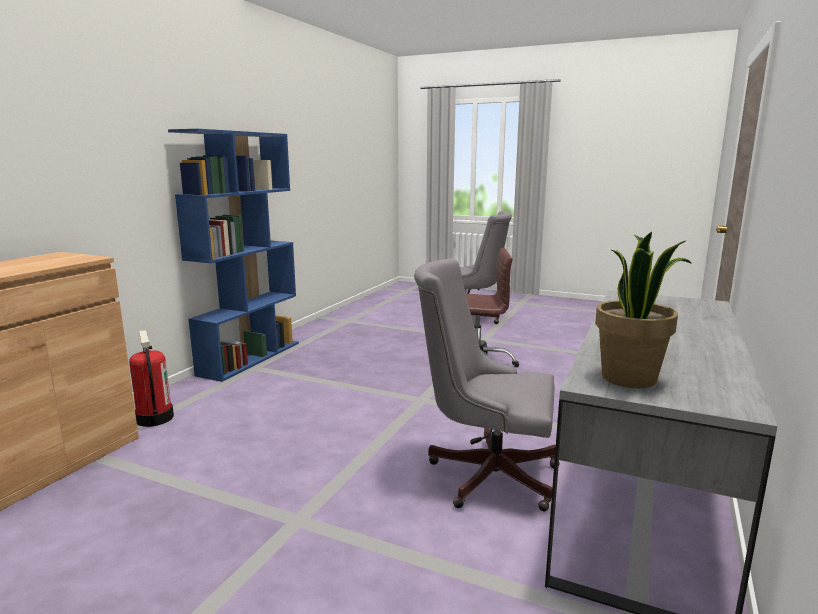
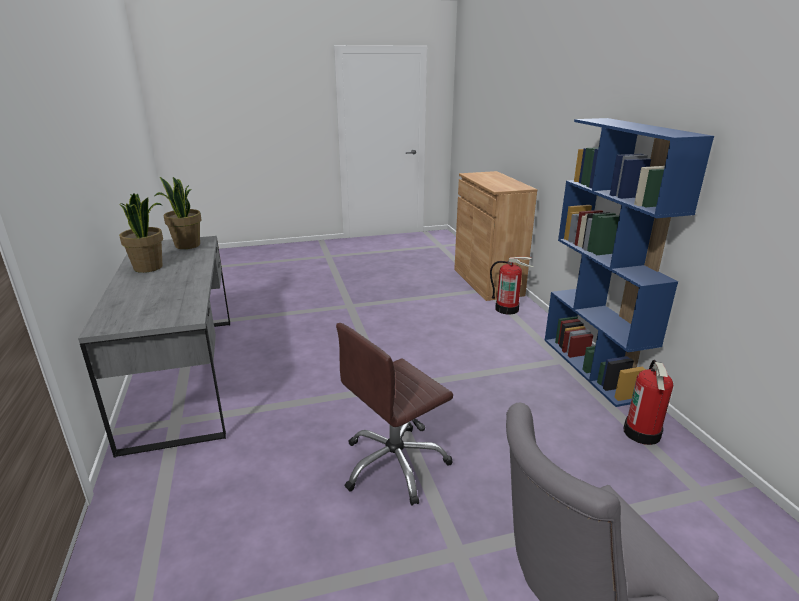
camera: 140 degrees right, 10 degrees up
(317, 334) = (642, 433): none -> fire extinguisher
(485, 474) = (285, 352): grey office chair -> none
(692, 350) = (149, 267): none -> potted plant

